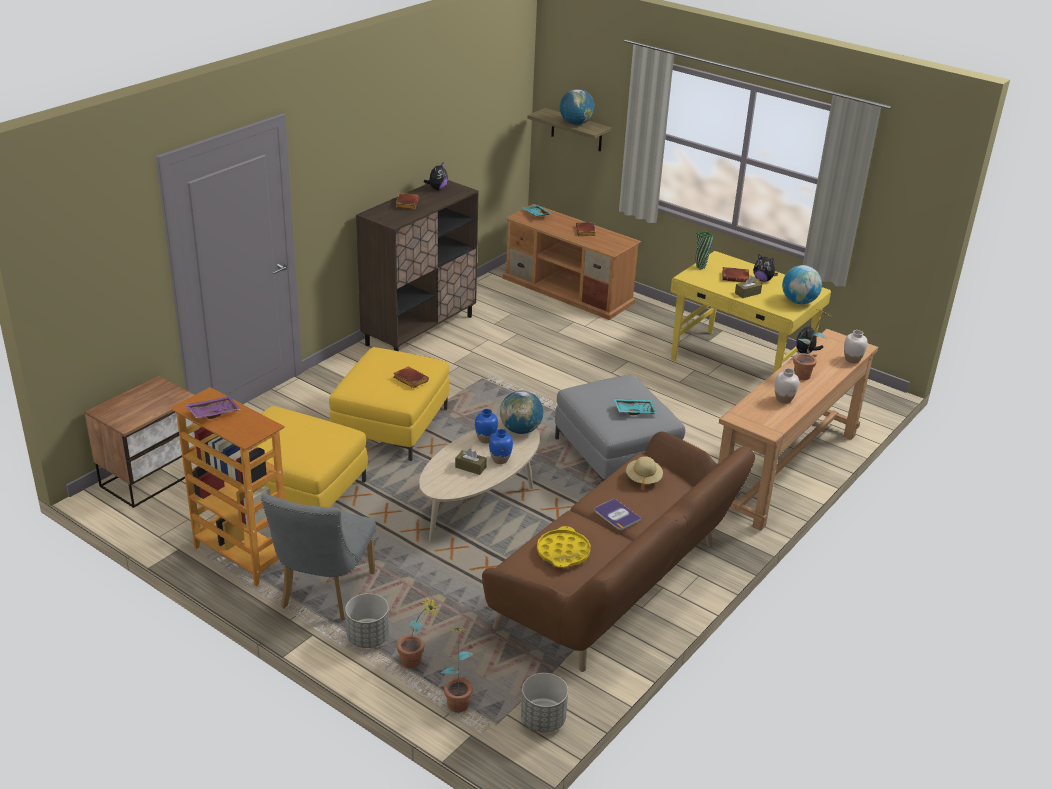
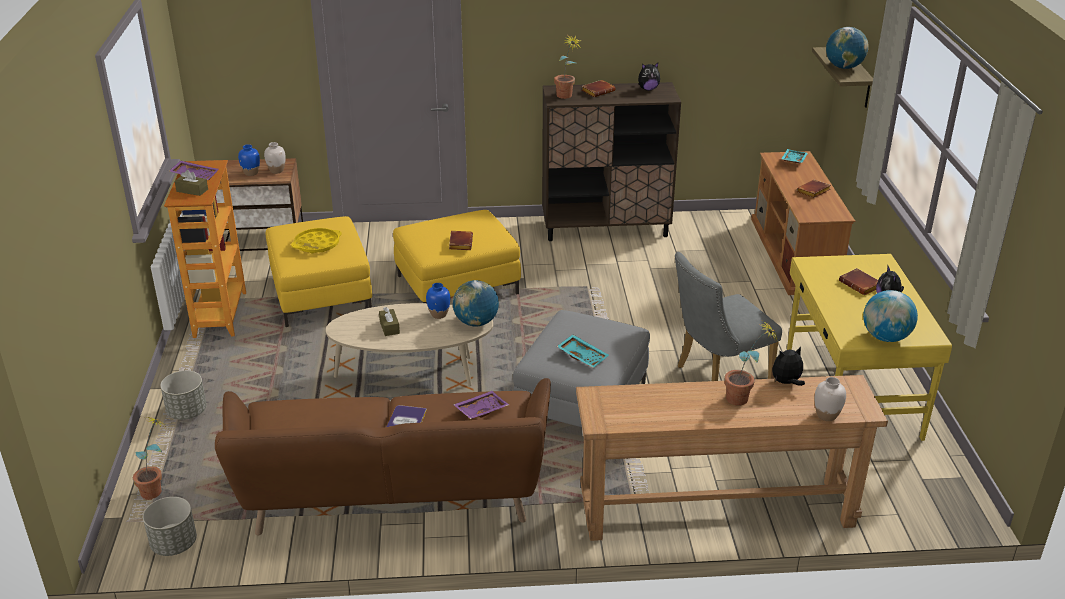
camera: 50 degrees right, 0 degrees up
(324, 595) = (215, 368): grey chair -> grey chair (717, 375)
(417, 663) = (181, 448): potted plant -> potted plant (566, 97)
(500, 460) = (419, 334): blue vase -> blue vase (251, 173)
(563, 552) = (316, 421): yellow tray -> yellow tray (317, 244)
(643, 479) = (480, 410): beige hat -> purple tray
(700, 267) = (840, 261): green vase -> none
(747, 293) = (843, 304): brown tissue box -> brown tissue box (192, 190)
(783, 399) = (671, 407): white vase -> white vase (277, 170)

